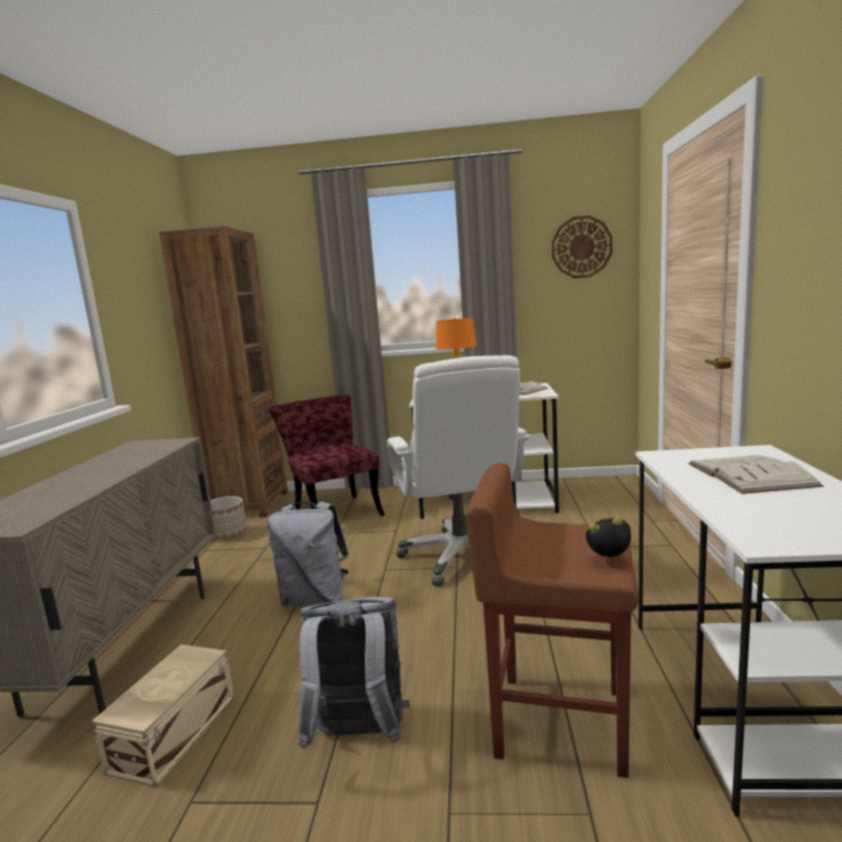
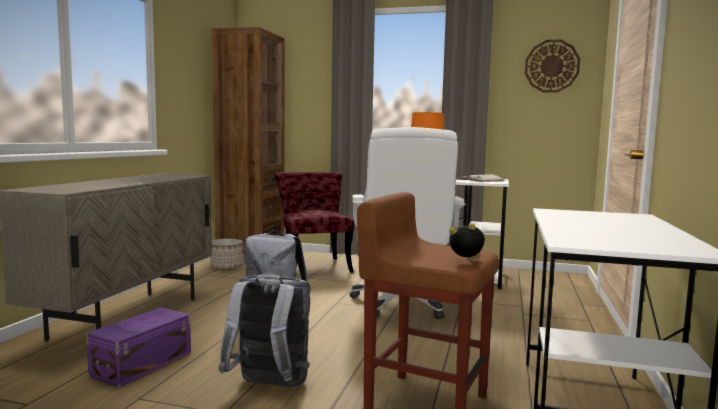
camera: 10 degrees right, 5 degrees down
(171, 734) = (140, 365): beige storage box -> purple storage box
(750, 474) = (610, 222): white book -> none

